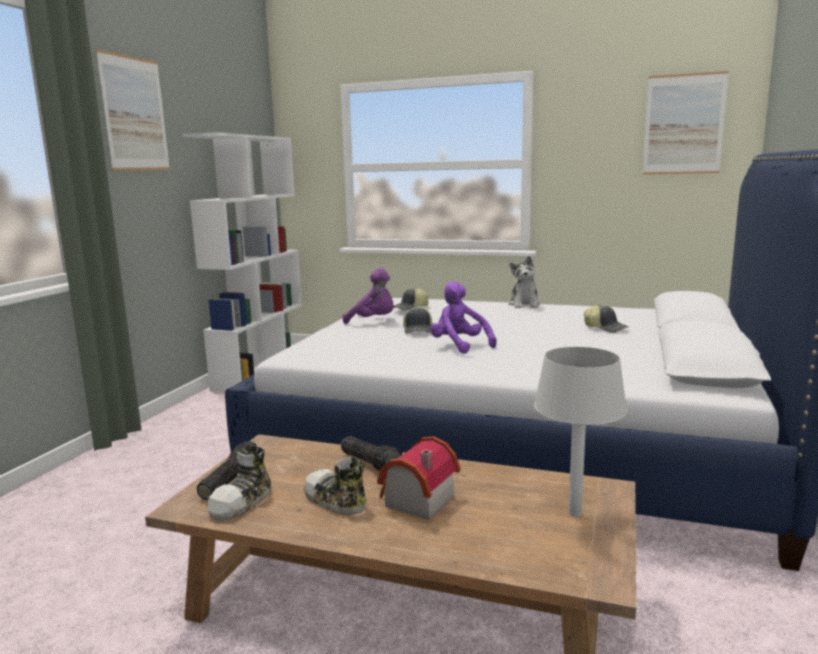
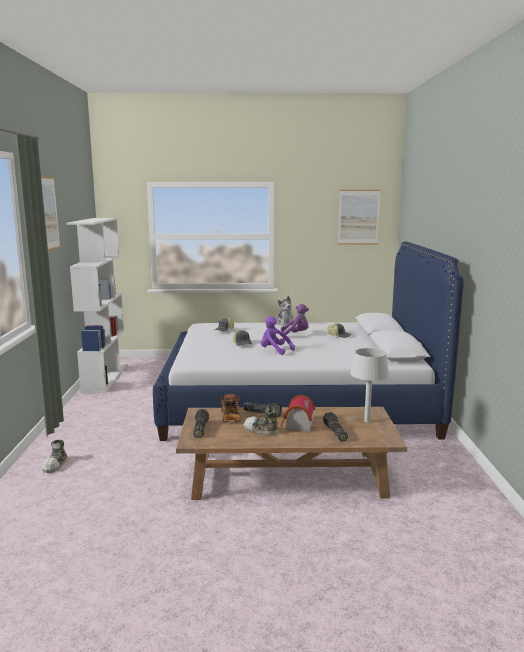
camera: 20 degrees left, 0 degrees up
(243, 502) = (218, 436): shoe -> shoe (56, 465)
(307, 464) = (230, 418): none -> toy truck
(373, 321) = (210, 339): purple plush toy -> purple plush toy (296, 334)
(480, 532) = (334, 432): none -> flashlight

